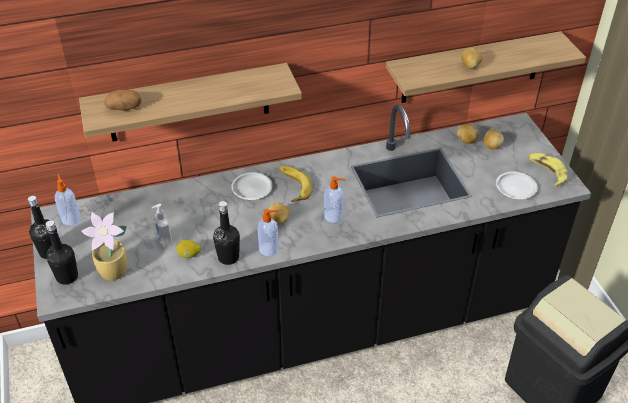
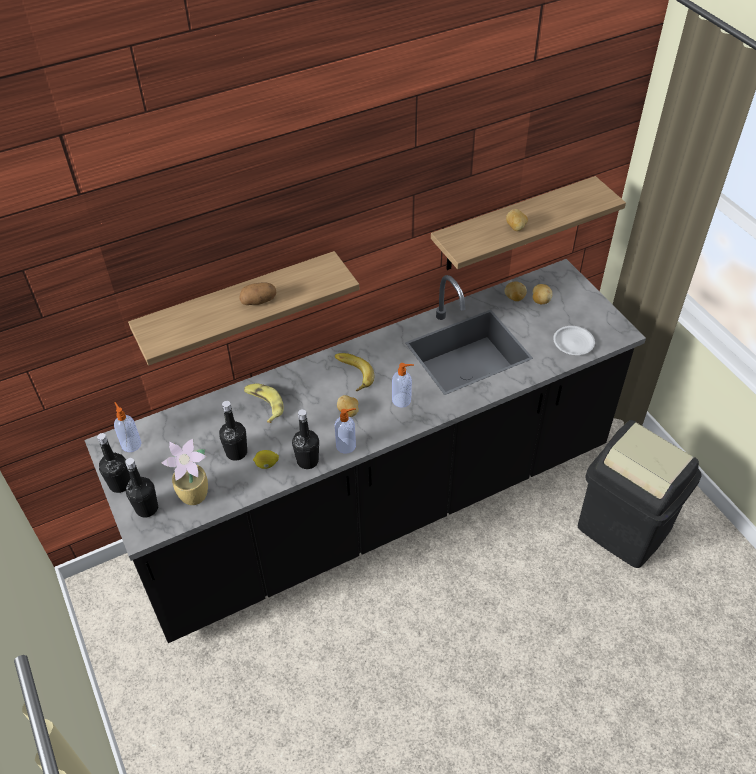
camera: 10 degrees left, 5 degrees up
(125, 108) = (181, 326): potato -> potato (259, 301)
(164, 240) = (236, 452): soap dispenser -> black bottle
(252, 188) = (311, 382): white plate -> none
(546, 172) = (599, 321): banana -> banana (264, 404)

